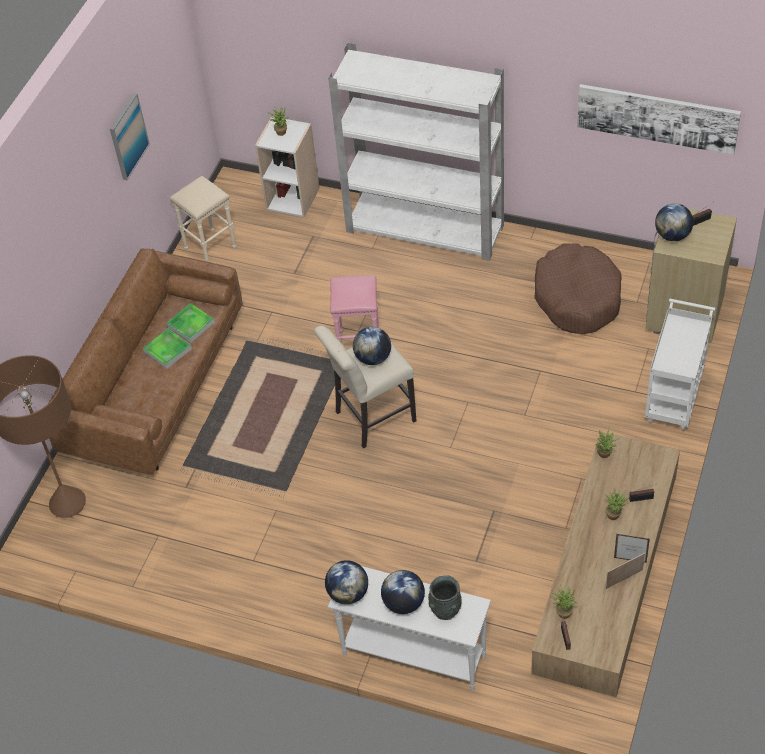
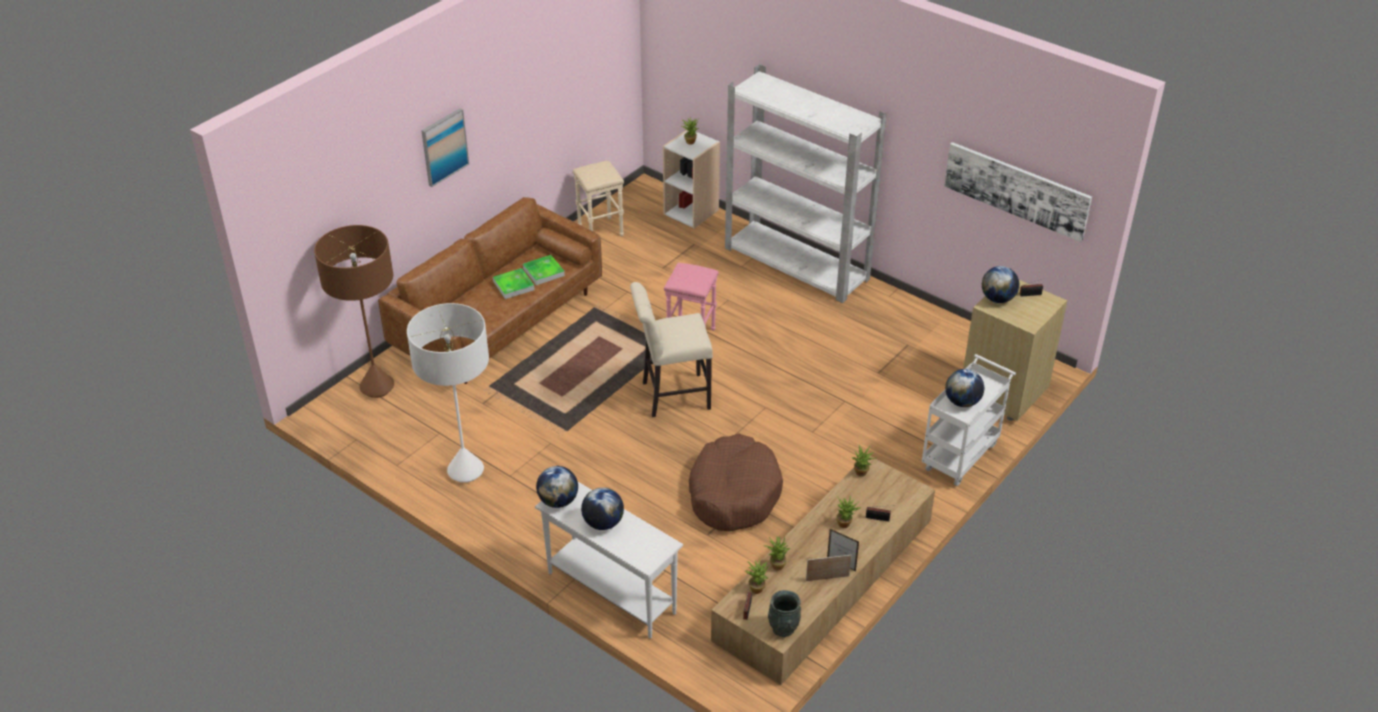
camera: 15 degrees right, 10 degrees down
(128, 136) = (540, 92): picture -> picture (444, 147)
(207, 571) = (466, 472): none -> white floor lamp
(373, 358) = (679, 329): globe -> globe (962, 402)
(445, 611) = (637, 540): grey vase -> grey vase (783, 629)
(570, 580) = (776, 564): none -> potted plant
(577, 297) = (909, 353): brown dog bed -> brown dog bed (733, 493)

